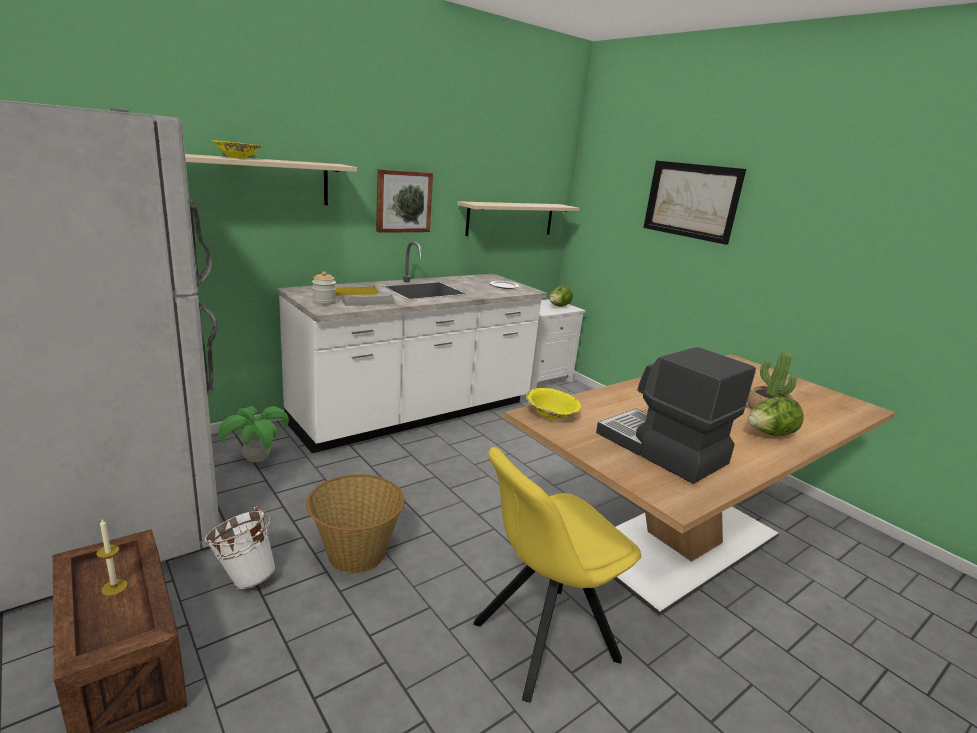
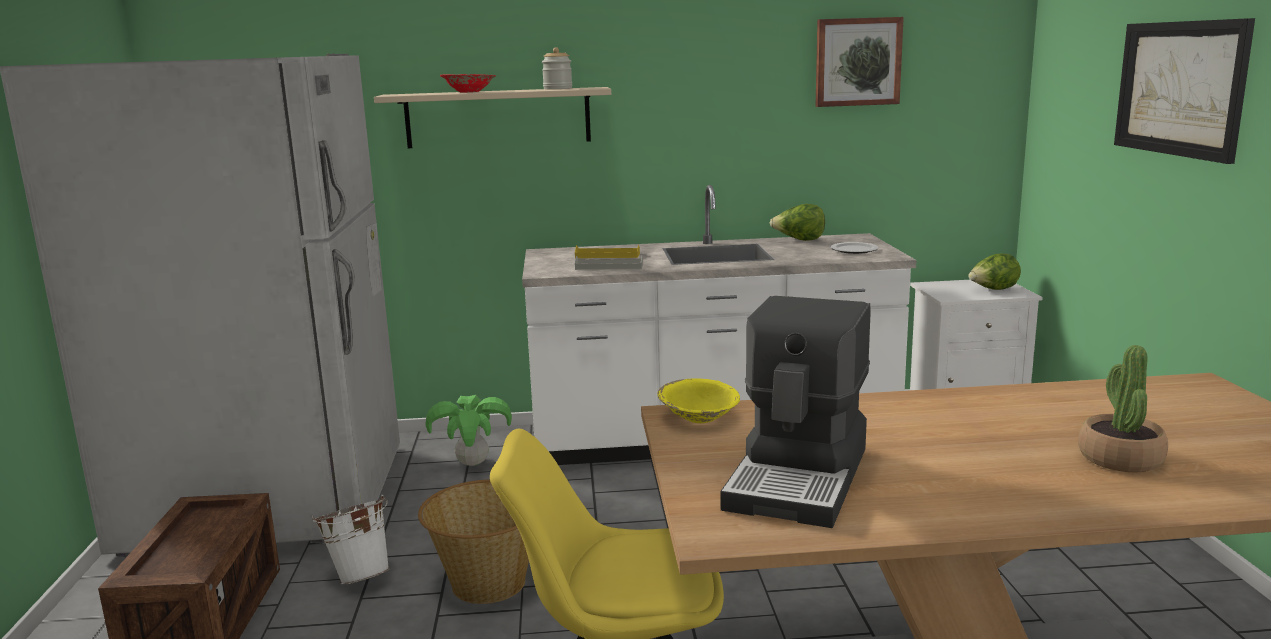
camera: 35 degrees right, 5 degrees down
(114, 587) = (199, 534): candle -> none
(237, 158) = (469, 92): yellow bowl -> red bowl
(324, 302) = (555, 265): jar -> jar (557, 88)
(403, 201) = (703, 130): picture -> picture (857, 62)
(510, 219) = (899, 146): beige shelf -> none
(660, 449) = (800, 477): coffee machine -> coffee machine turned 150 degrees counterclockwise
(769, 435) = (1048, 491): lettuce -> lettuce (799, 240)

